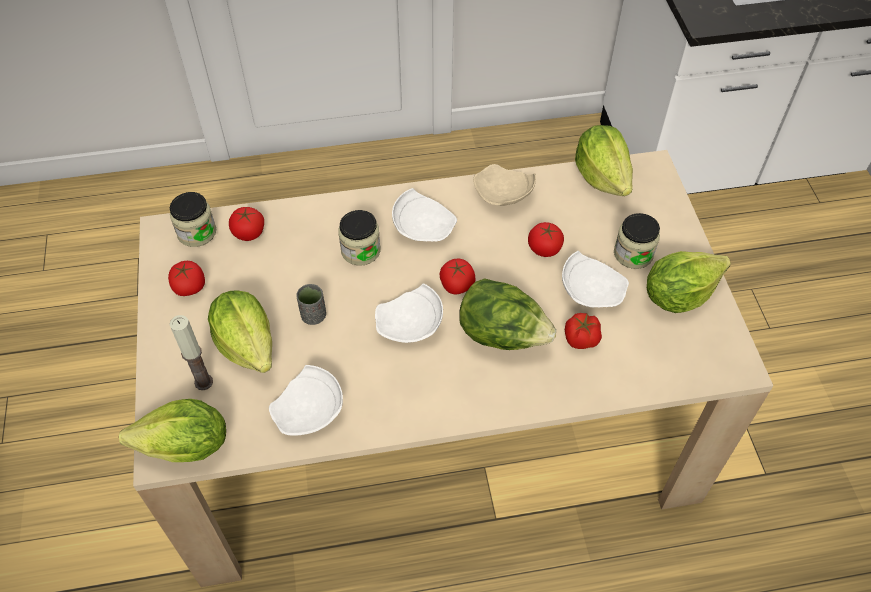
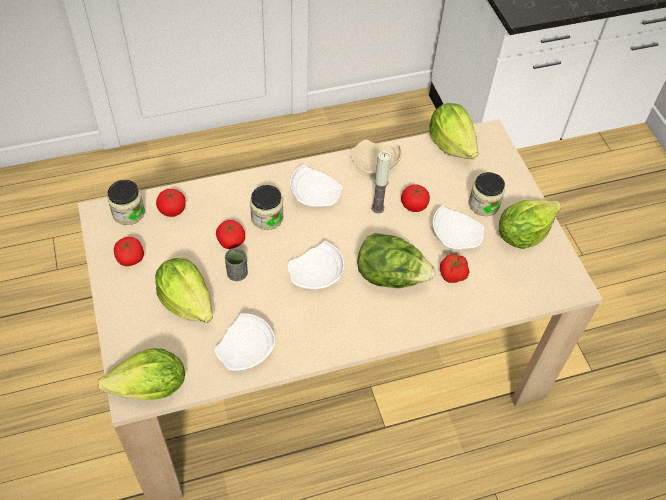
camera: 10 degrees left, 0 degrees up
(203, 382) = (155, 335): candle -> candle (377, 208)
(456, 285) = (348, 240): tomato -> tomato (231, 241)

